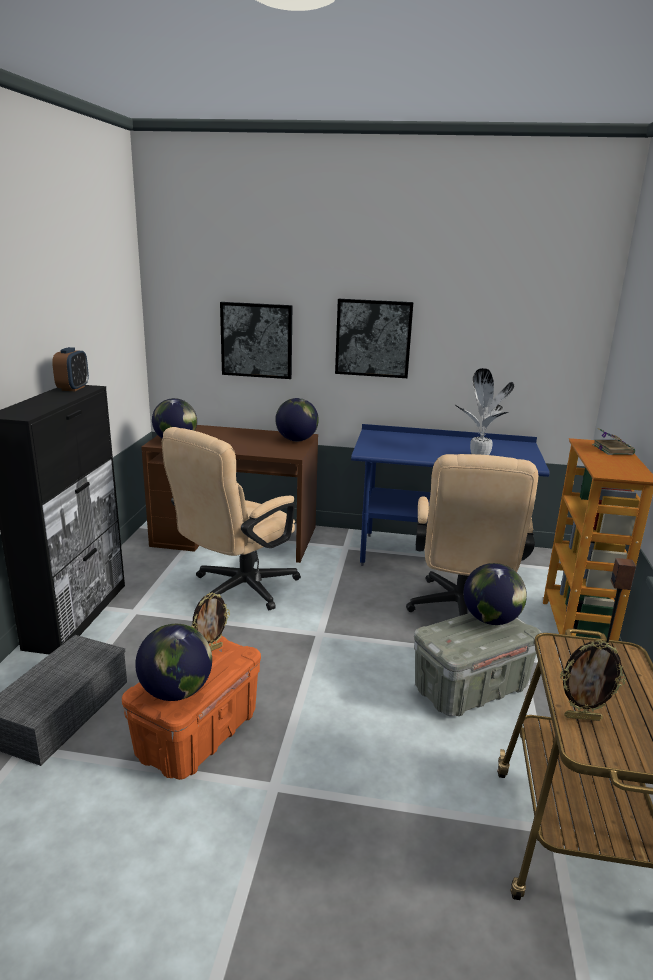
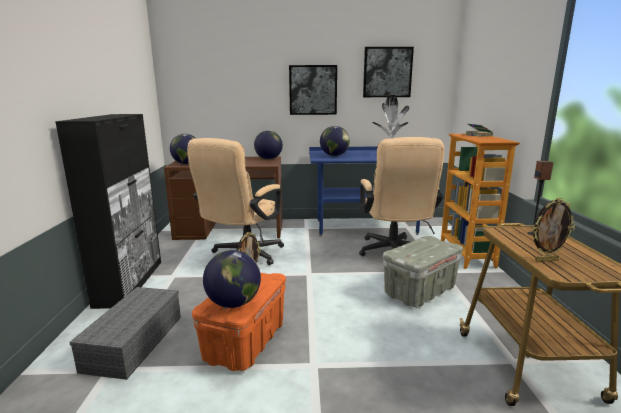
camera: 10 degrees left, 5 degrees down
(73, 388) = (119, 114): alarm clock -> none
(257, 340) = (236, 96): picture -> picture (387, 72)
(491, 620) = (428, 242): globe -> globe (334, 155)

